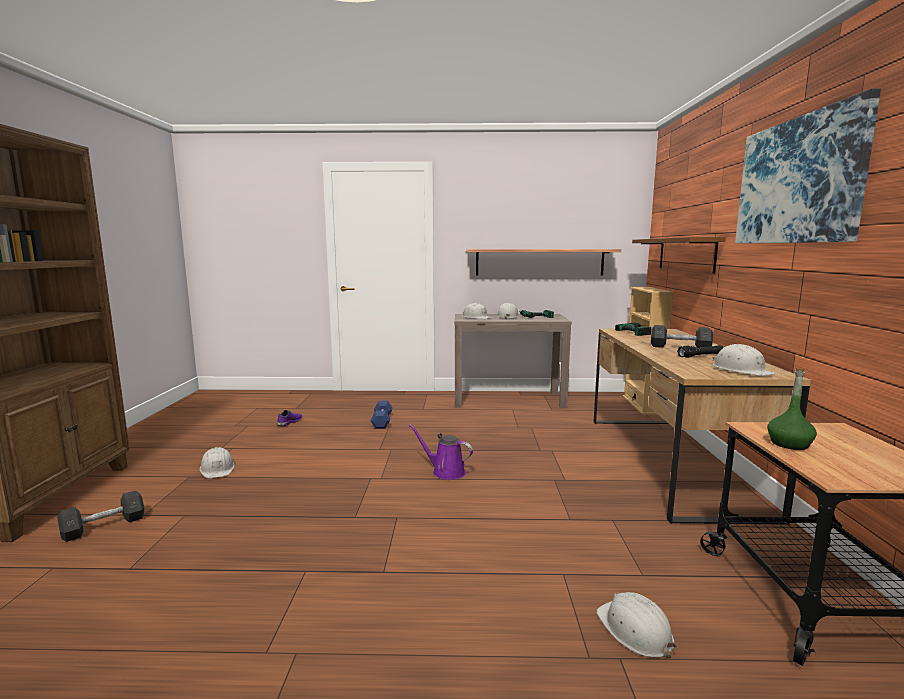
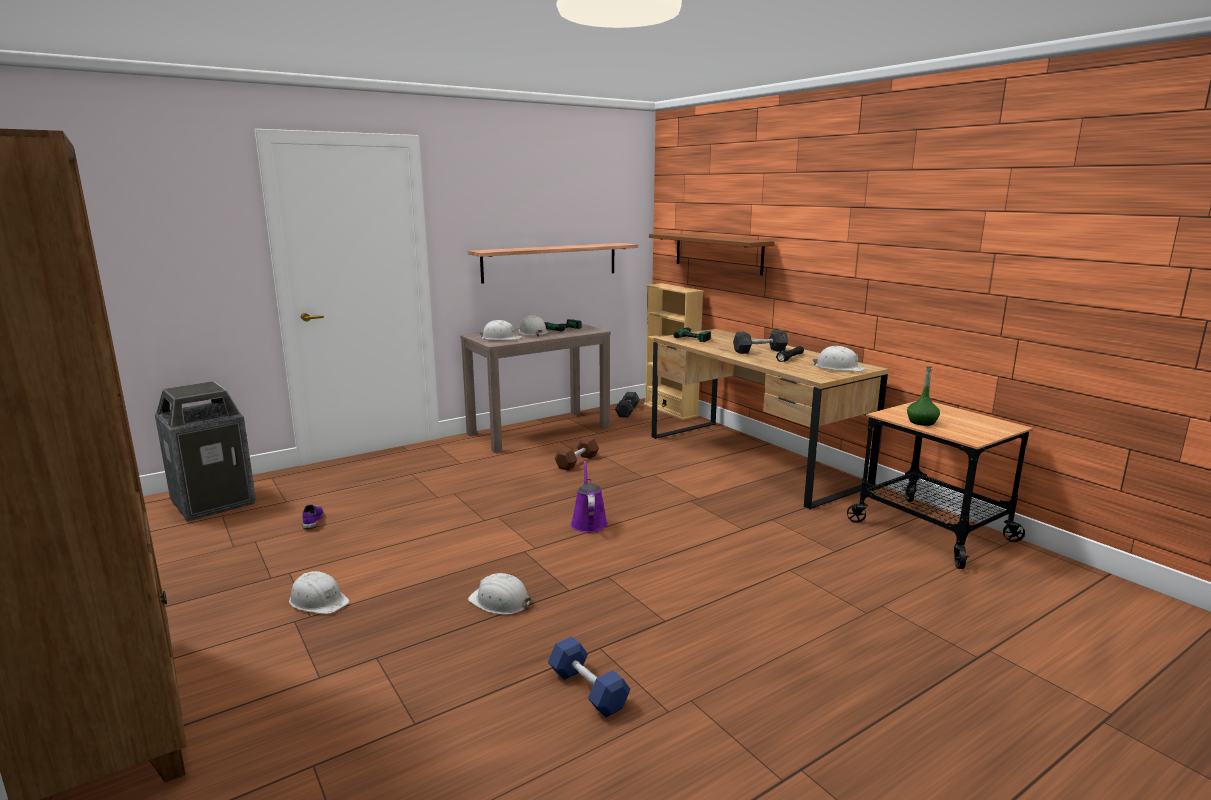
camera: 35 degrees left, 5 degrees up
(104, 526) = (290, 707): grey dumbbell -> grey dumbbell (627, 411)
(265, 400) = (214, 502): none -> trash can
(382, 421) = (436, 489): blue dumbbell -> blue dumbbell (588, 689)
(445, 472) = (588, 522): purple watering can -> purple watering can turned 90 degrees clockwise
(503, 426) = (577, 462): none -> brown dumbbell
(635, 630) = (870, 586): white hard hat -> white hard hat (500, 601)
(798, 181) = (858, 203): picture -> none

